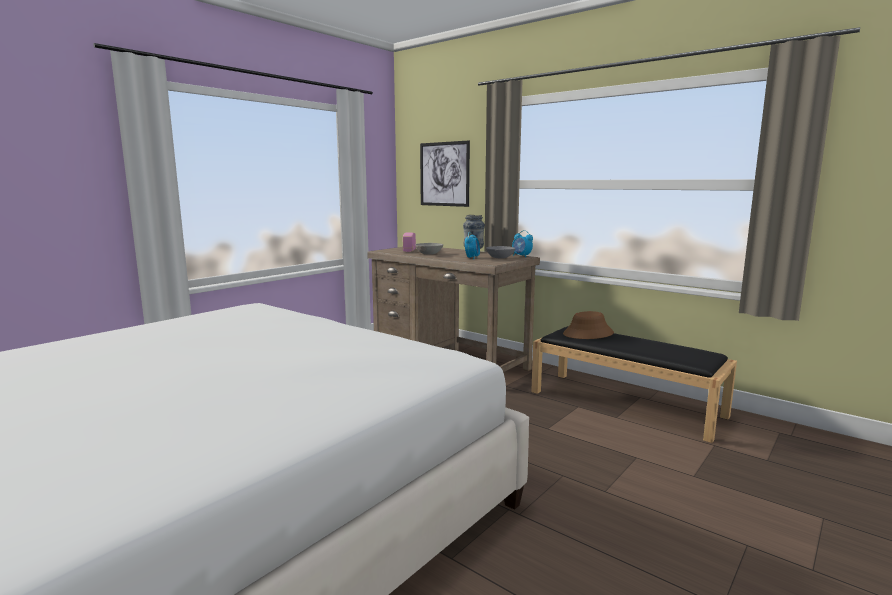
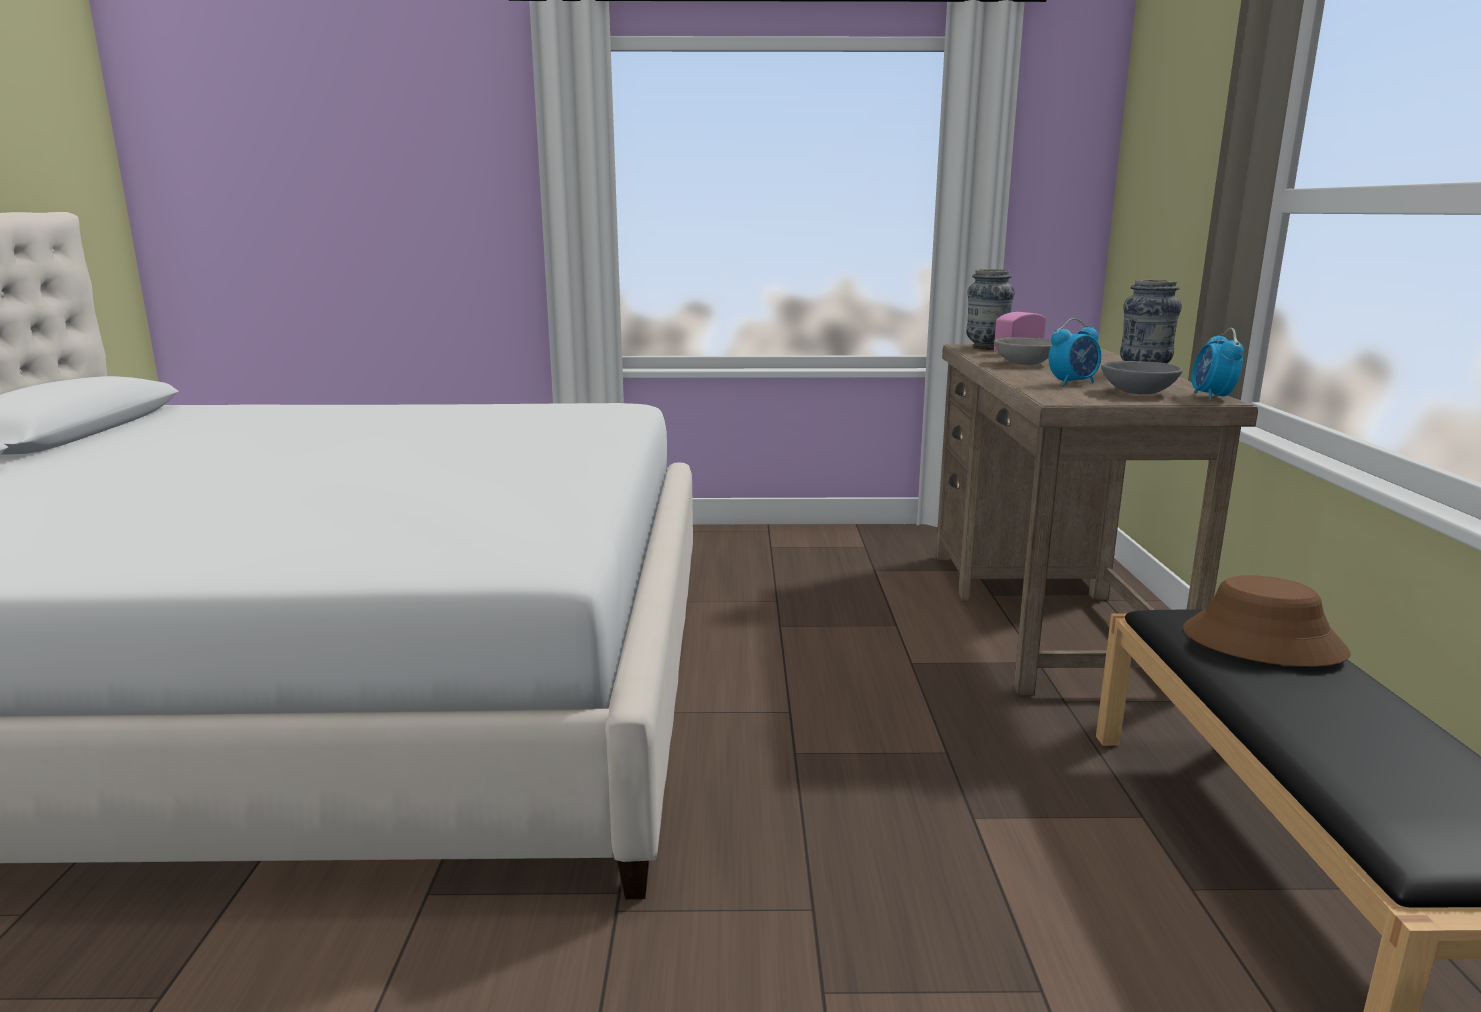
camera: 50 degrees right, 5 degrees up
(390, 250) = (986, 348): none -> vase
(444, 174) = (1176, 178): picture -> none

